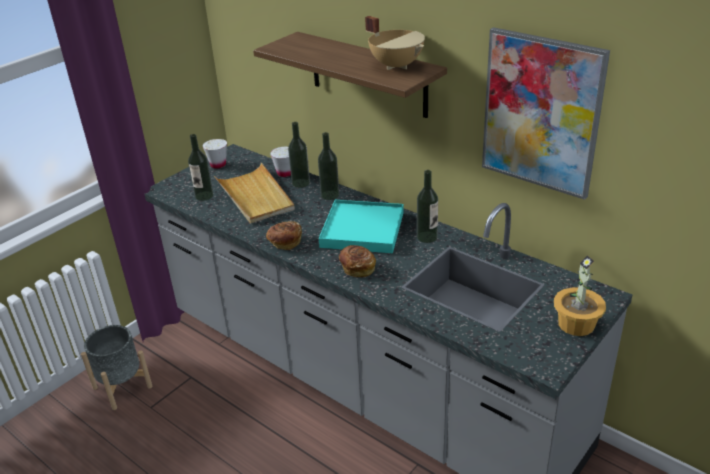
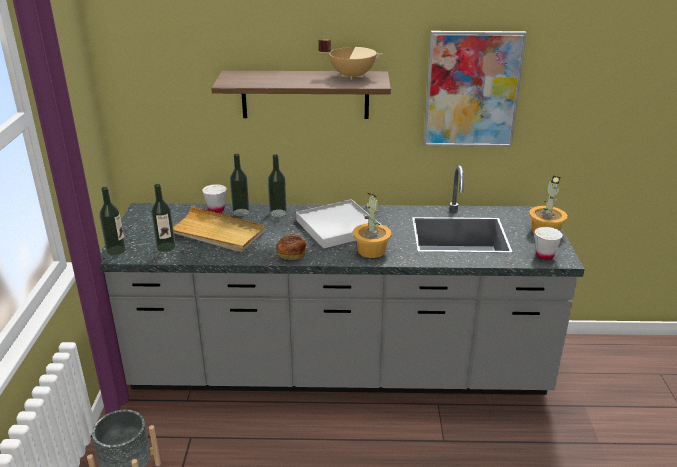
camera: 40 degrees left, 5 degrees down
(218, 165) = (142, 221): white cup -> white cup (544, 255)
(357, 268) = (371, 251): bread -> potted plant
(362, 230) = (338, 227): turquoise tray -> white tray
(427, 237) = (389, 216): bottle -> bottle (116, 250)

